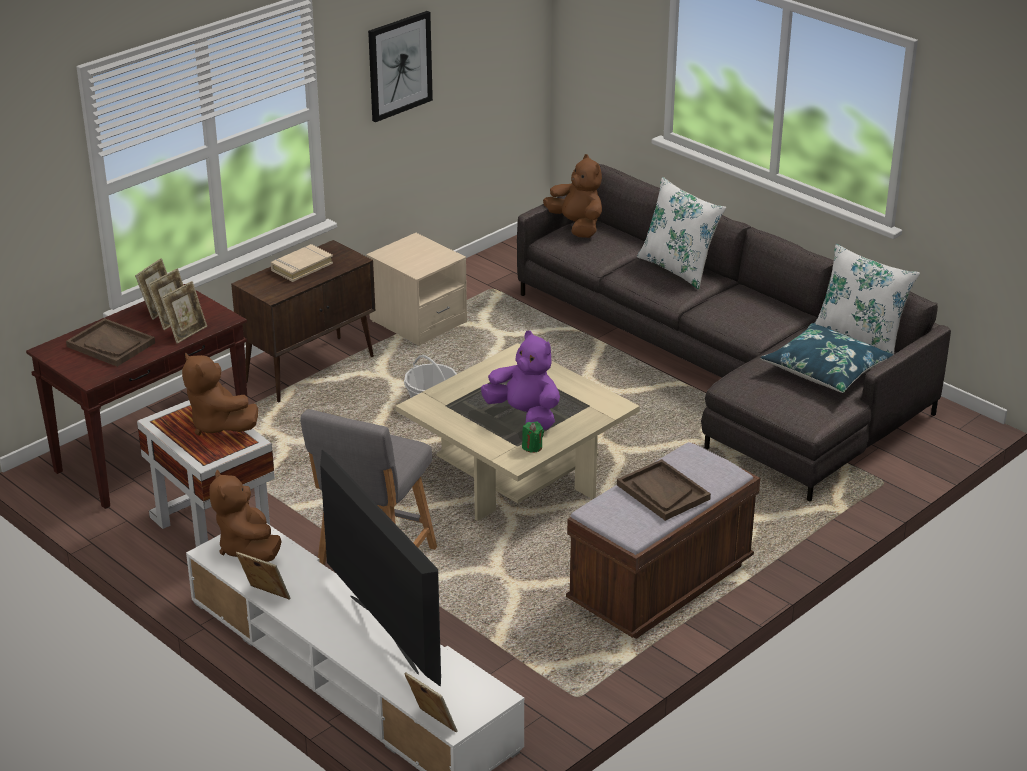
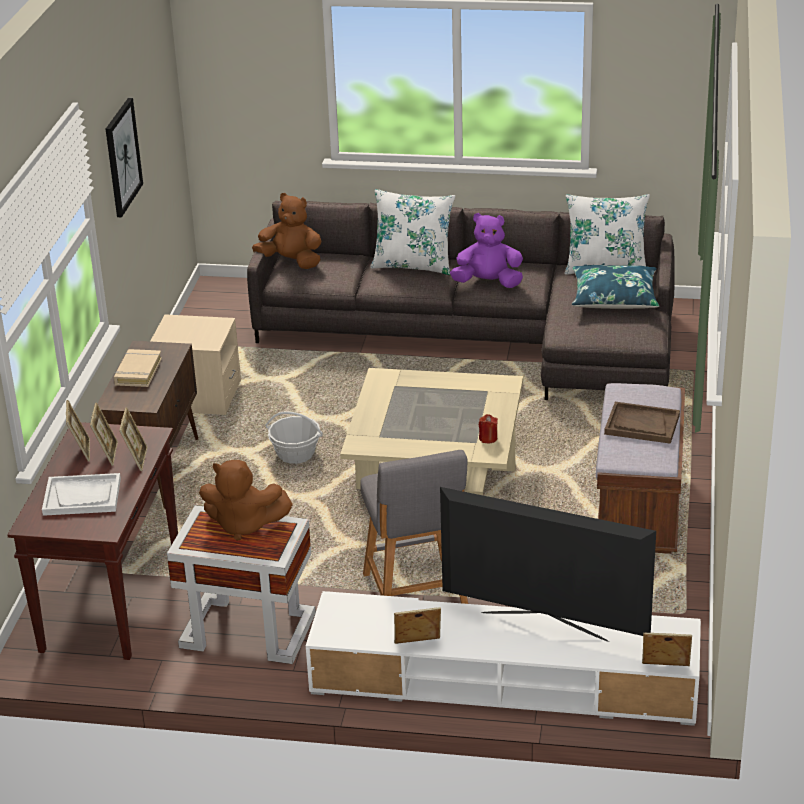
camera: 35 degrees left, 0 degrees up
(111, 345) = (82, 496): brown tray -> white tray
(247, 548) = (351, 617): brown plush toy -> none
(524, 415) = (450, 418): purple plush toy -> purple plush toy (488, 283)
(532, 447) = (488, 438): green candle -> red candle

